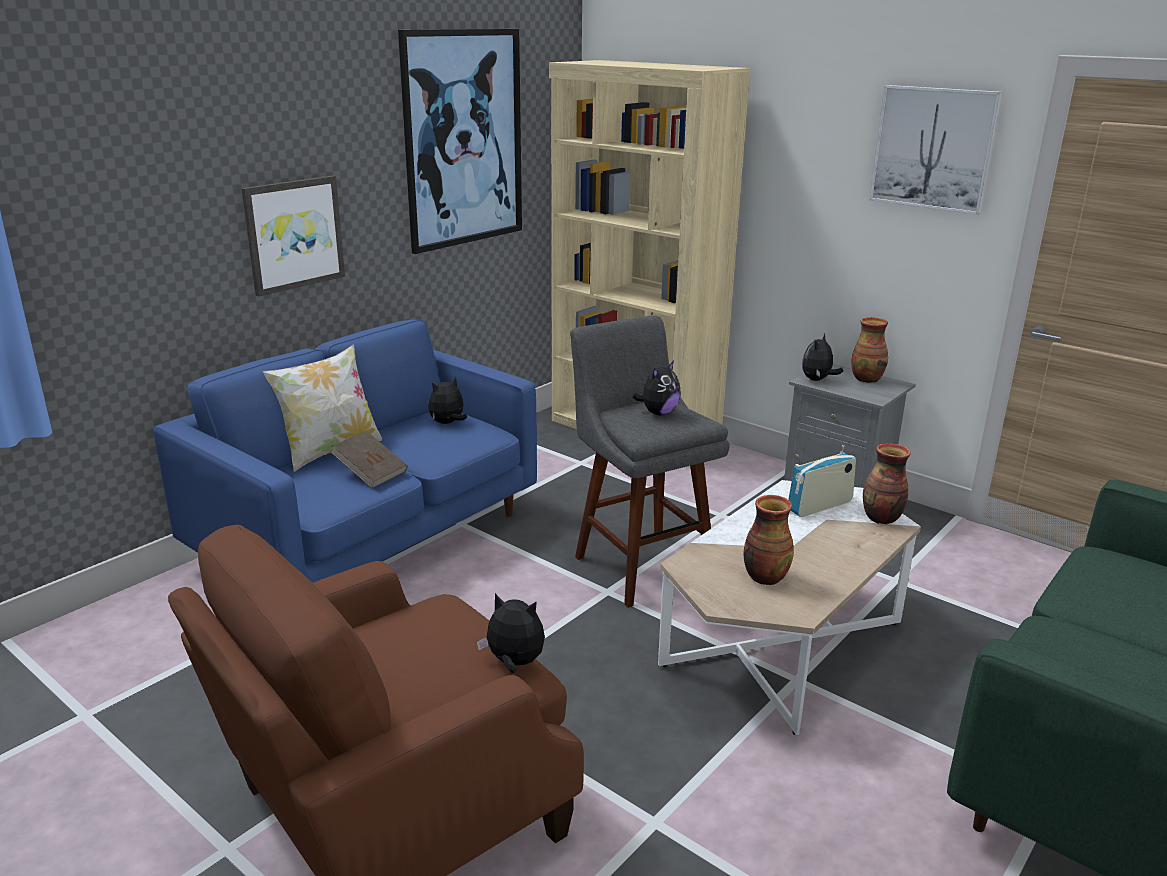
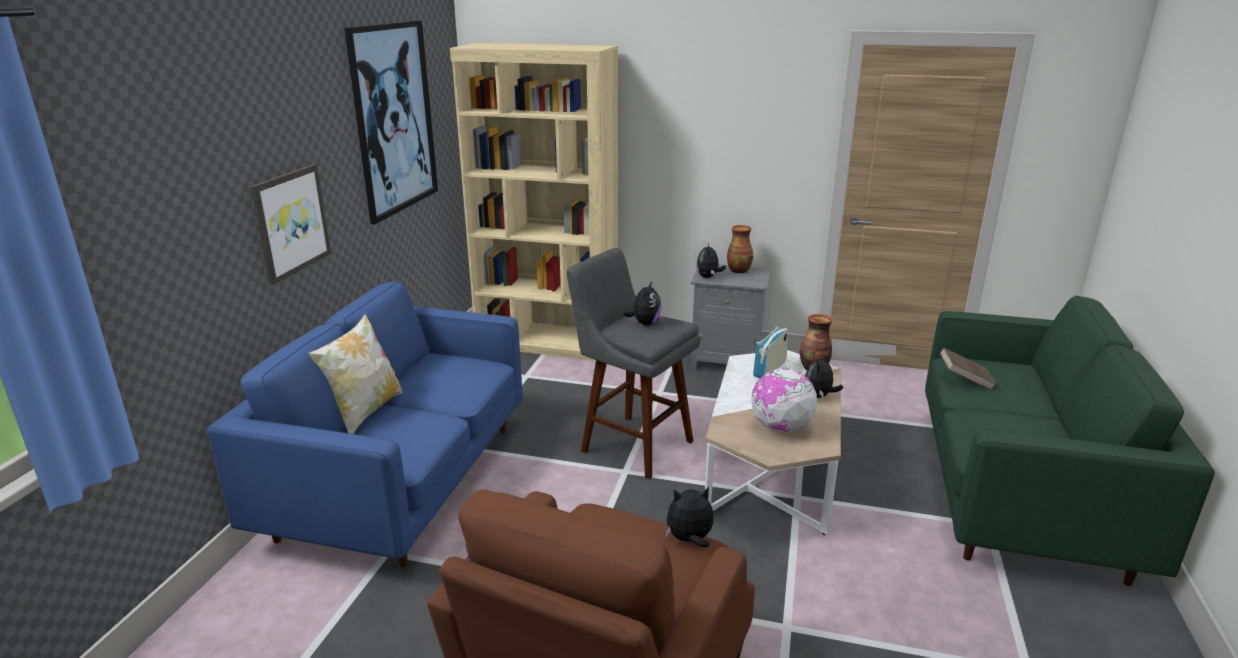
camera: 25 degrees left, 0 degrees up
(371, 473) = (421, 422): brown book -> brown book (964, 380)
(447, 423) = (446, 366): plush toy -> plush toy (819, 396)
(764, 577) = (780, 428): vase -> globe
(933, 148) = (768, 99): picture -> none

